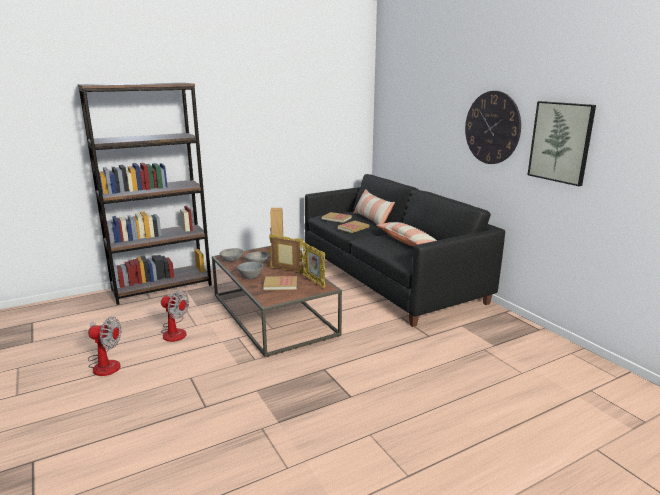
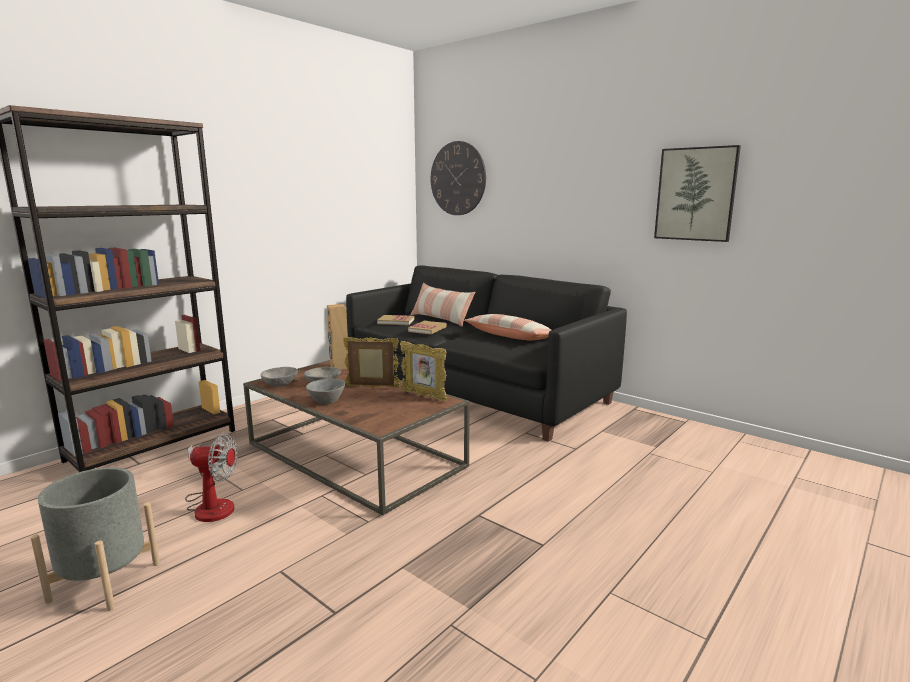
camera: 20 degrees left, 5 degrees down
(105, 364) = (105, 582): fan -> grey planter
(280, 284) = (379, 405): book -> none
(492, 128) = (597, 188): wall clock -> wall clock (458, 178)

